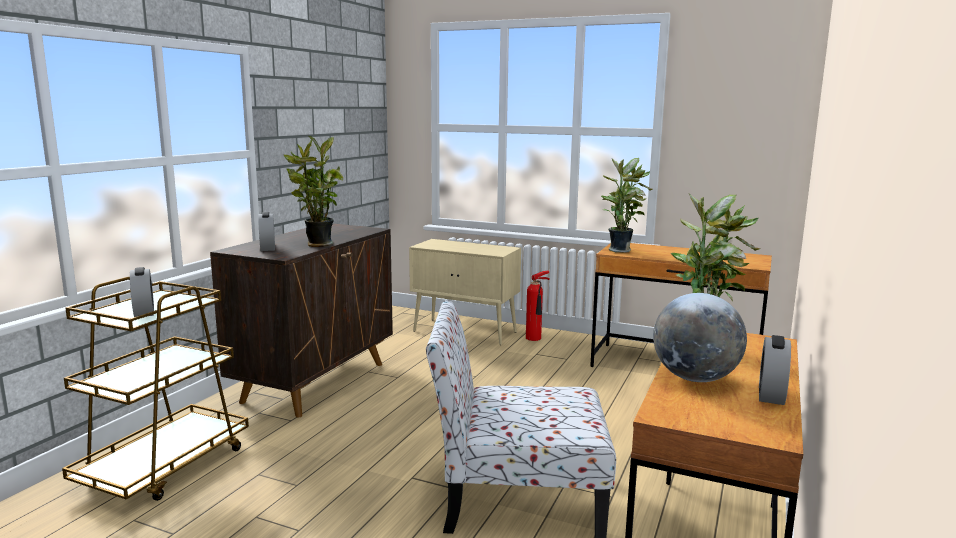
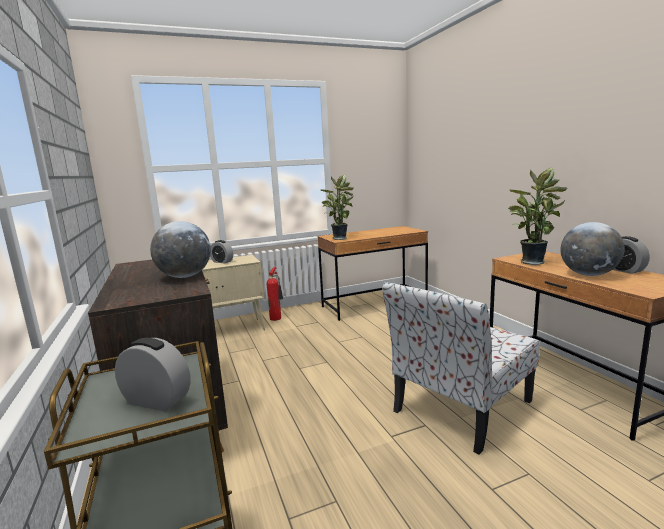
camera: 45 degrees left, 0 degrees up
(267, 248) = (147, 291): alarm clock -> alarm clock (222, 262)
(316, 245) = (185, 276): potted plant -> globe

